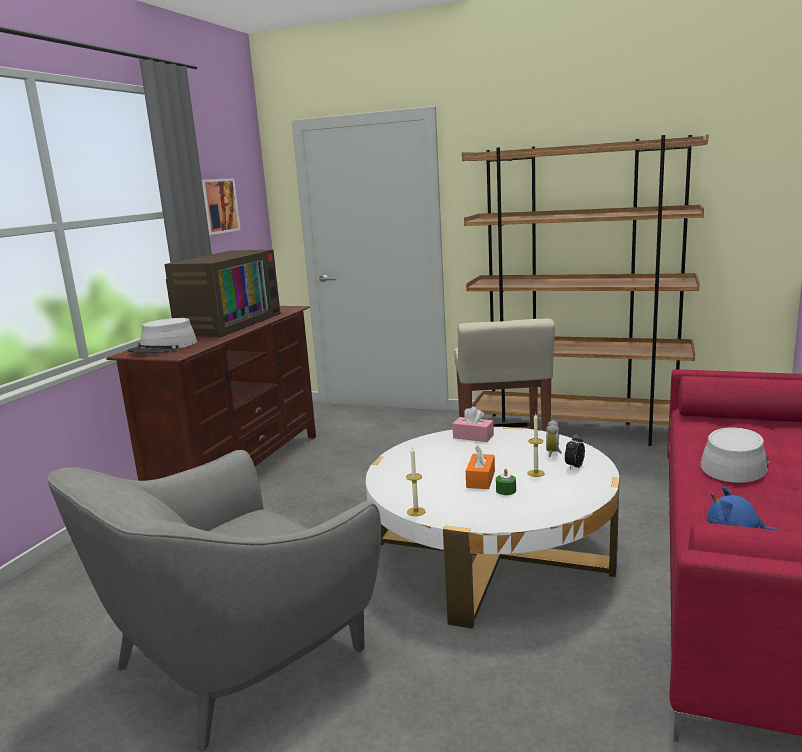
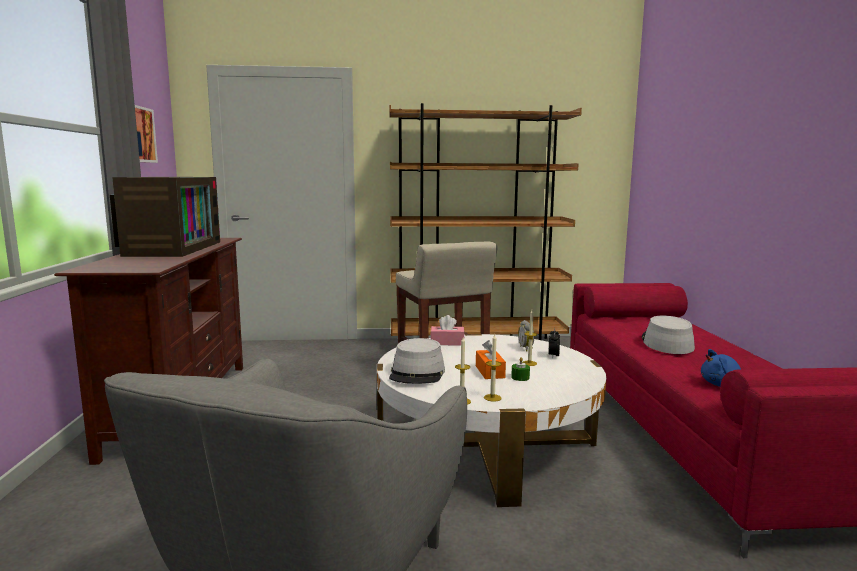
camera: 25 degrees left, 5 degrees down
(164, 347) = (122, 264): grey hat -> grey hat (417, 373)
(451, 511) = (492, 398): none -> candle

